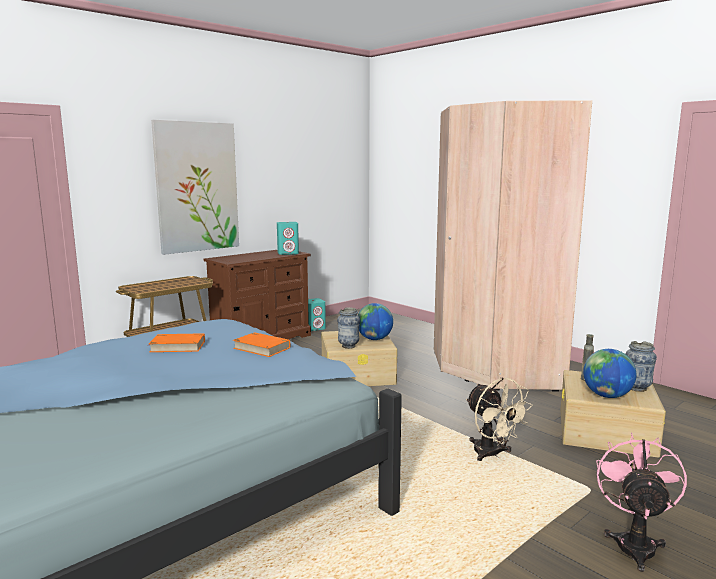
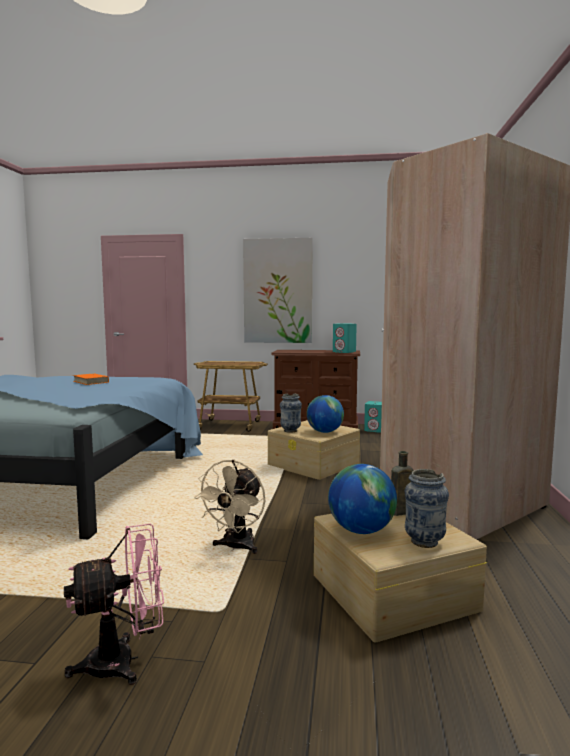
camera: 50 degrees right, 5 degrees down
(261, 348) = (110, 389): orange book -> none

